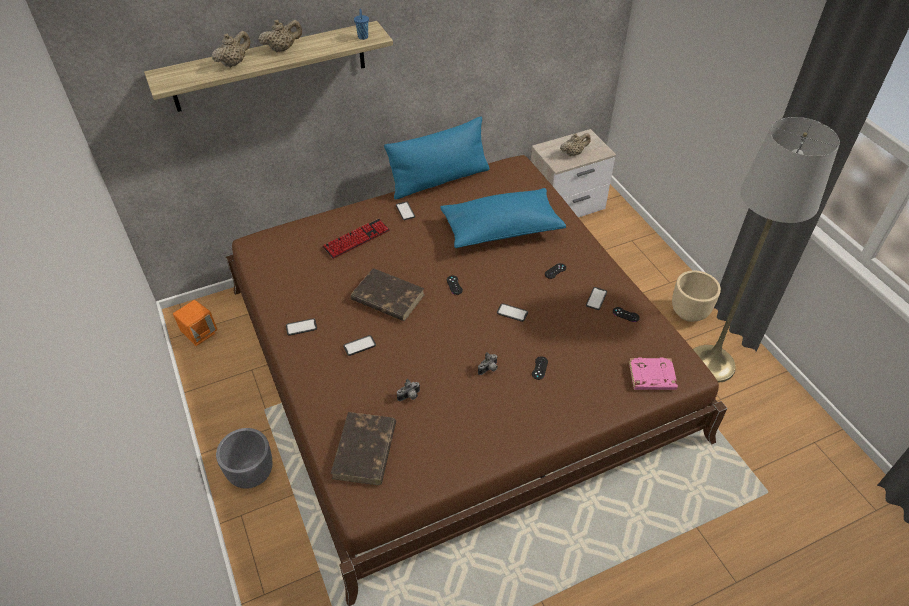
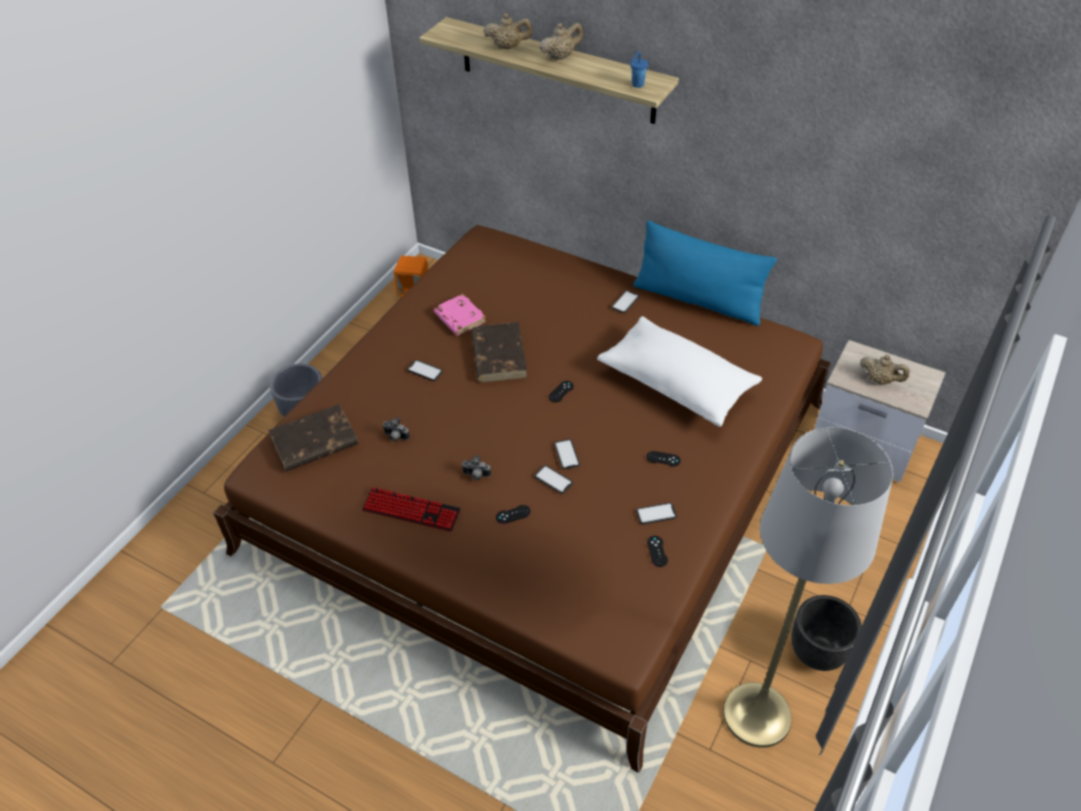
camera: 55 degrees right, 0 degrees up
(283, 49) = (561, 57): beige teapot -> beige teapot turned 60 degrees counterclockwise
(301, 327) = (414, 323): phone -> phone (553, 480)
(356, 239) = (553, 293): keyboard -> keyboard (411, 510)
(501, 229) = (676, 384): blue pillow -> white pillow
(651, 377) = (584, 617): pink book -> pink book (459, 318)
(689, 313) = (818, 652): beige planter -> black planter

